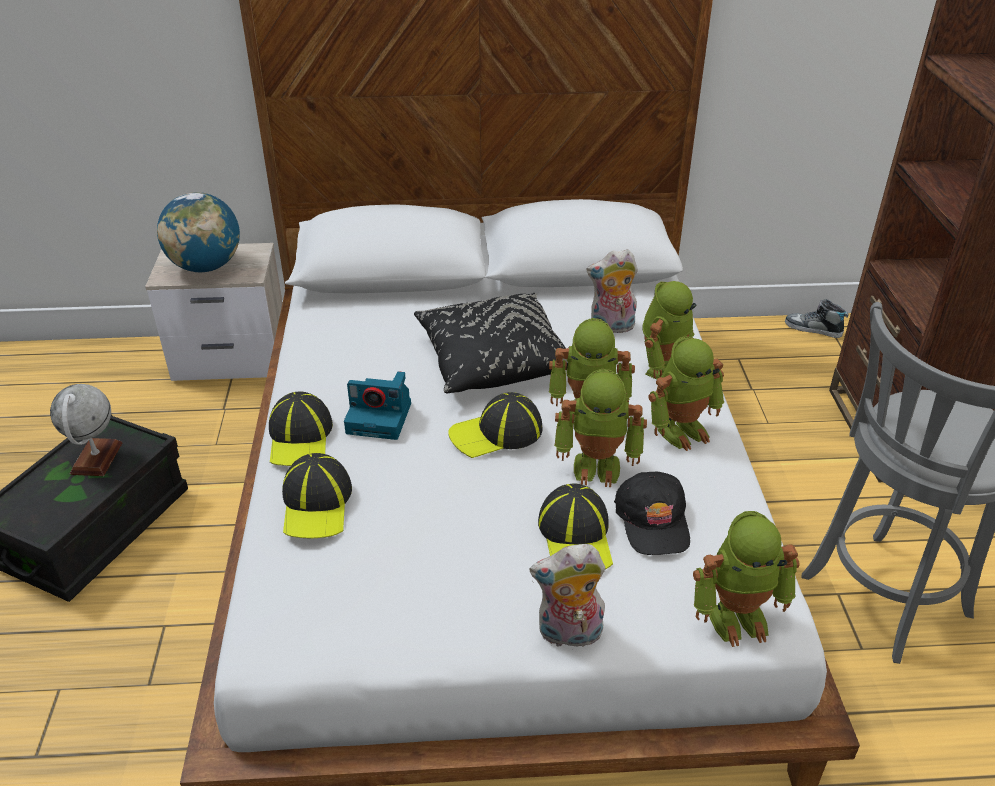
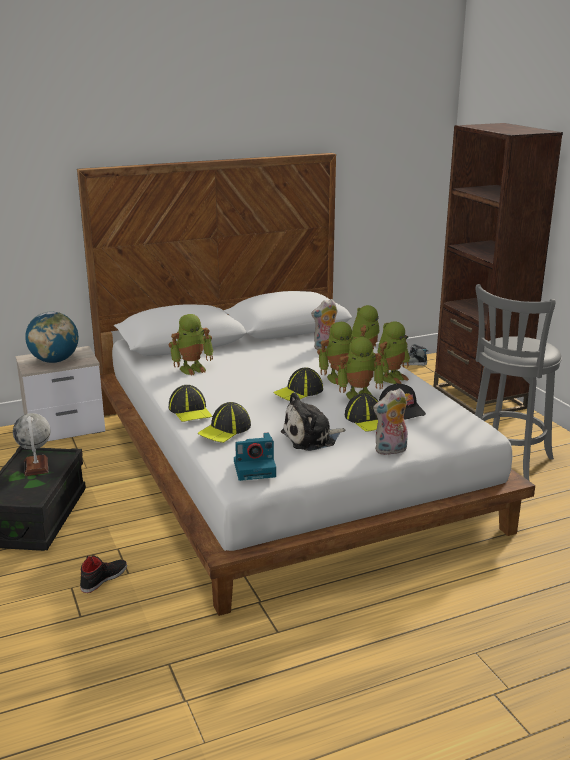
camera: 20 degrees left, 15 degrees down
(110, 684) = (103, 578): none -> black shoe
(317, 504) = (225, 429): cap -> cap turned 60 degrees clockwise
(381, 418) = (229, 397): camera -> camera (255, 468)
(449, 560) = (311, 438): none -> plush toy
(493, 360) = (272, 368): black pillow -> none
(737, 615) = (463, 431): toy robot -> toy robot (192, 368)

